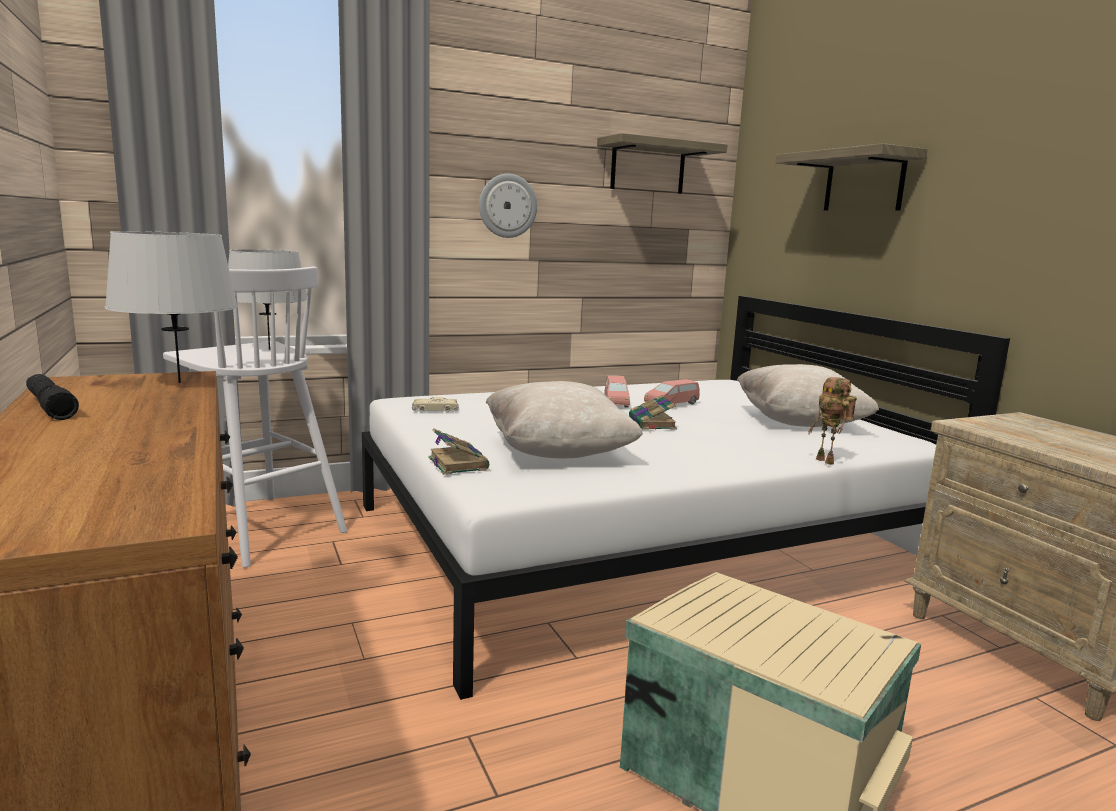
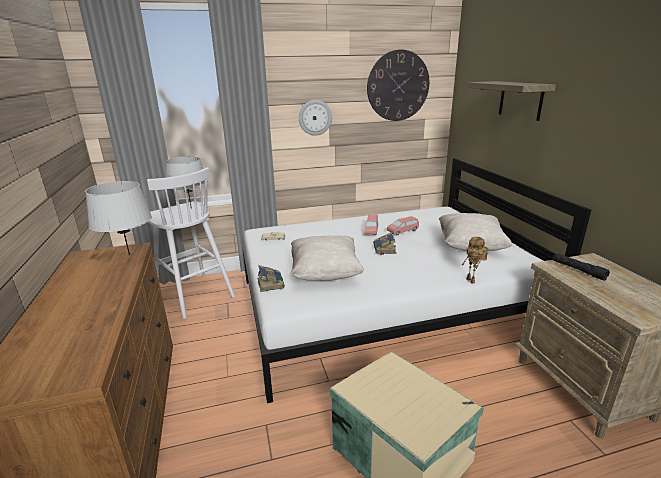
camera: 10 degrees right, 10 degrees up
(51, 407) = (66, 279): black flashlight -> black flashlight (578, 270)
(648, 167) = (398, 86): shelf -> wall clock

